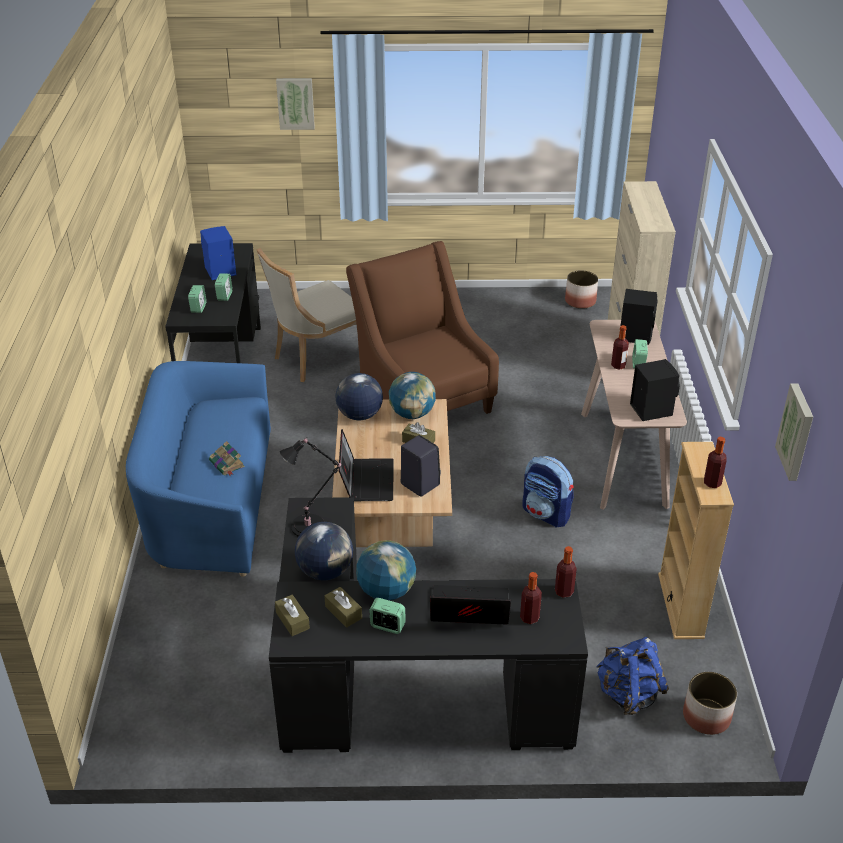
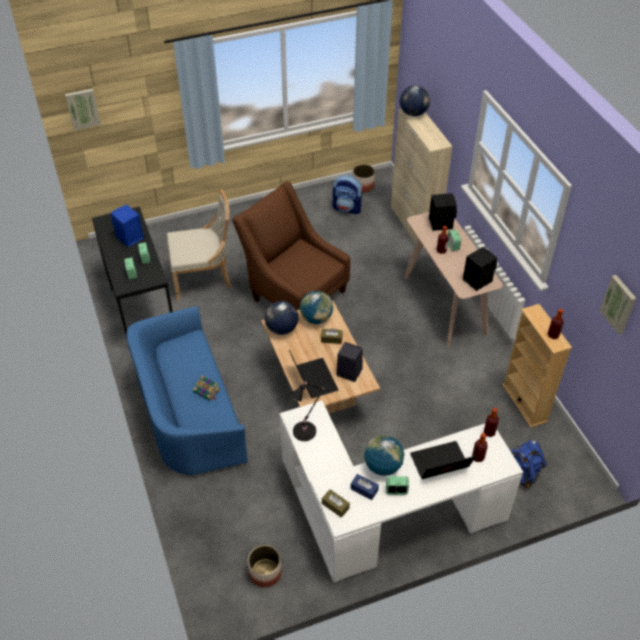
camera: 20 degrees left, 10 degrees up
(295, 103) = (147, 94): picture -> picture (82, 108)
(316, 359) = (204, 278): beige chair -> beige chair turned 135 degrees counterclockwise
(325, 571) = (334, 461): globe -> globe (413, 113)
(343, 612) = (364, 489): brown tissue box -> blue tissue box
(397, 691) = (383, 516): black desk -> white desk
(546, 514) = (416, 360): backpack -> backpack (347, 208)
(706, 717) = (570, 474): planter -> planter (265, 573)

